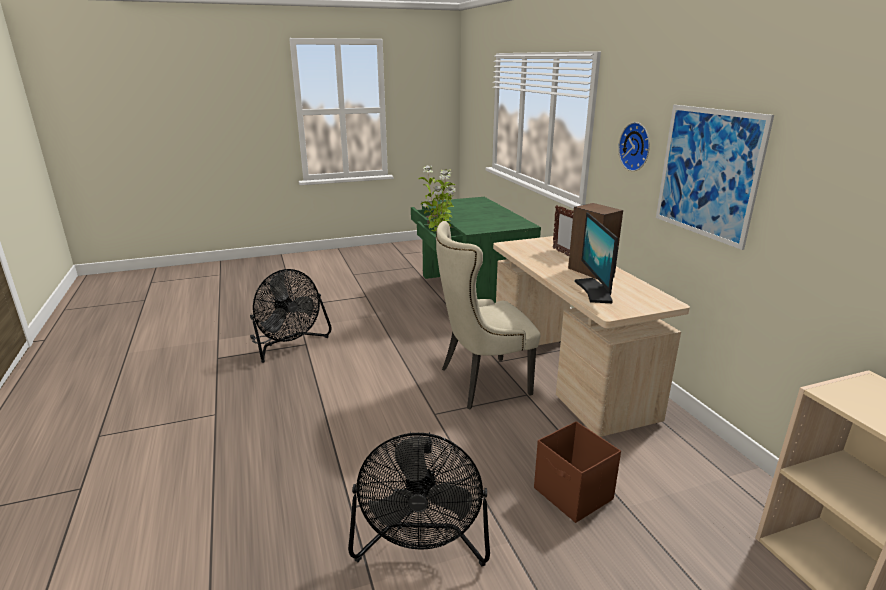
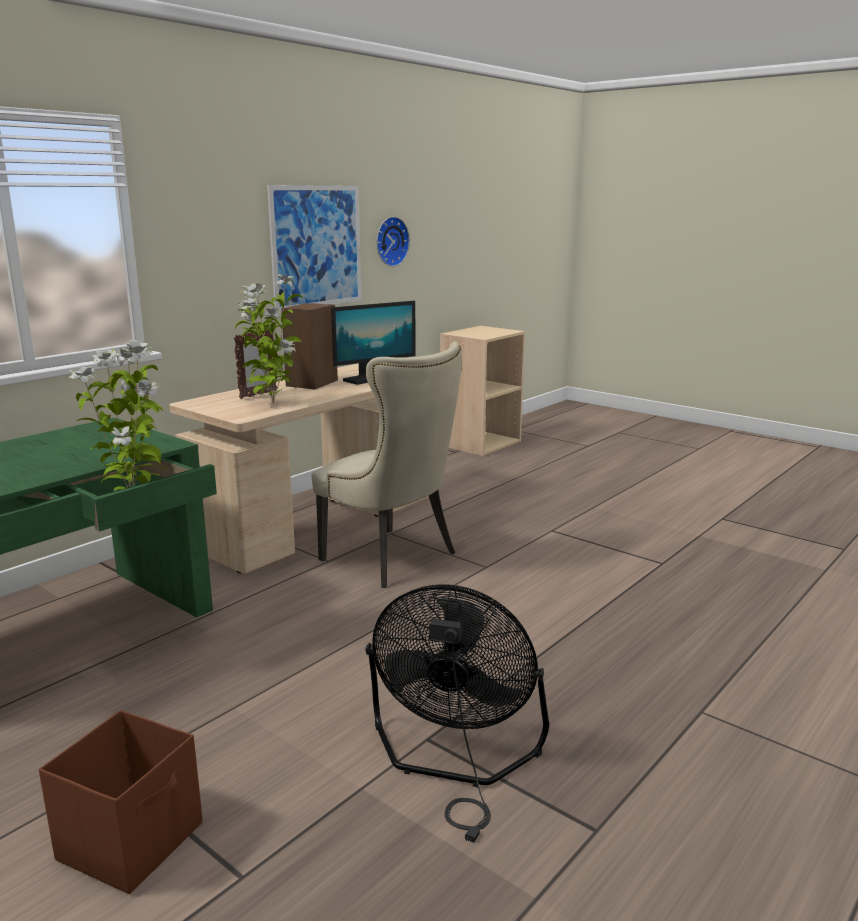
camera: 120 degrees left, 5 degrees down
(417, 541) = (644, 532): black fan -> none
(534, 253) = (271, 403): none -> potted plant
(573, 495) = (516, 497): brown storage box -> brown storage box (133, 841)
(637, 146) = (226, 241): wall clock -> wall clock (390, 241)

